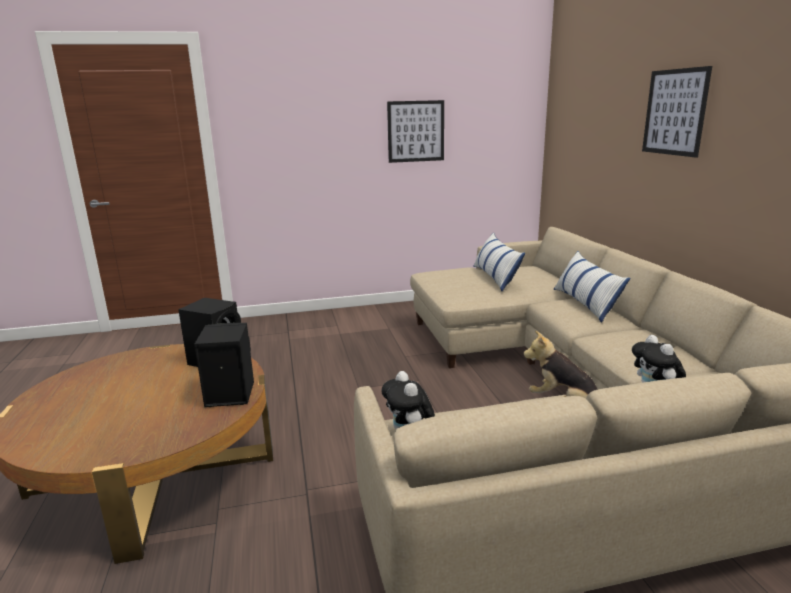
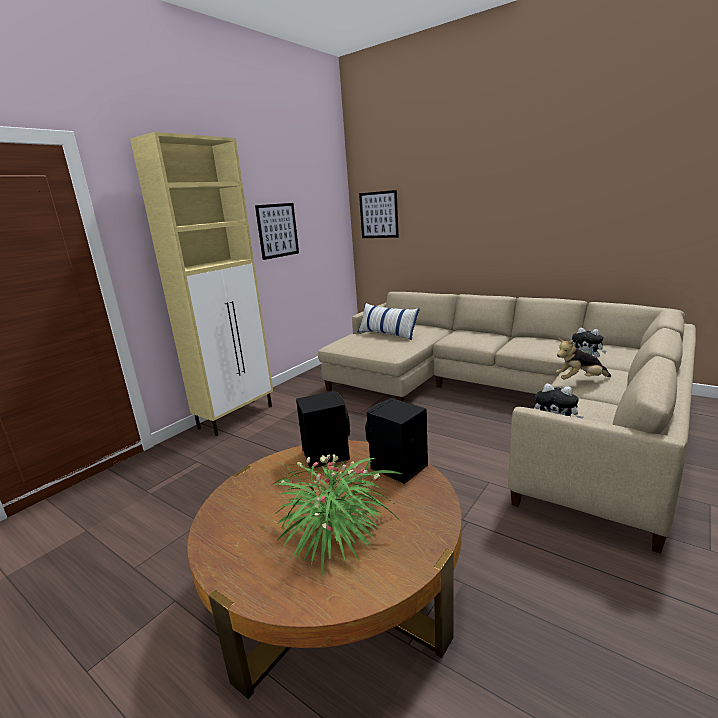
camera: 40 degrees left, 0 degrees up
(110, 410) = (334, 530): none -> potted plant
(314, 318) = (237, 416): none -> beige cabinet
(585, 304) = (466, 333): pillow -> none
(674, 112) = (487, 199): picture -> picture (379, 215)

